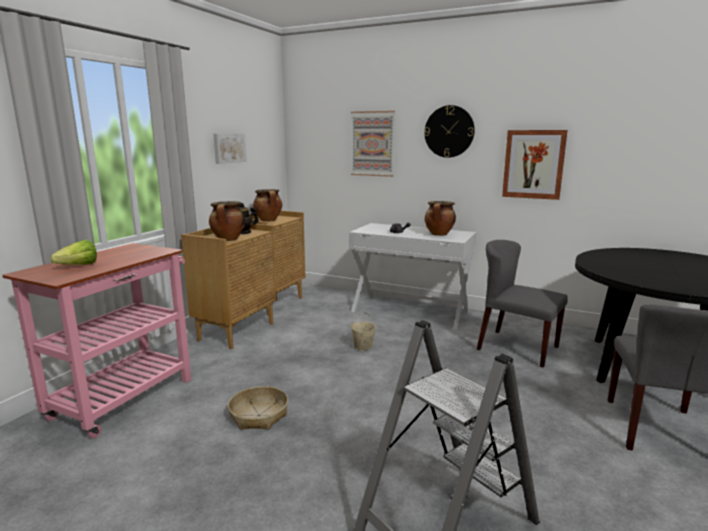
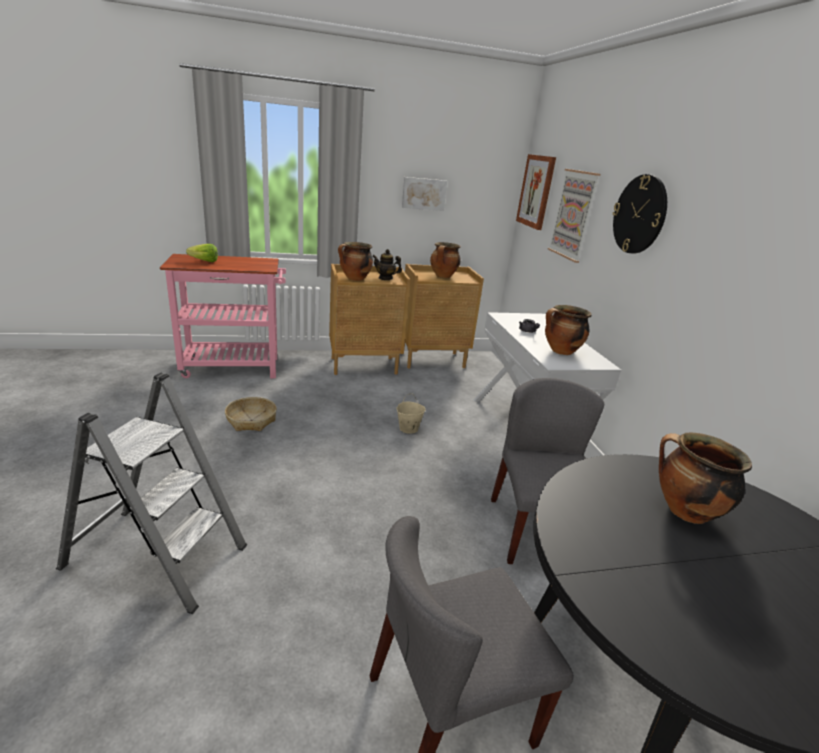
camera: 50 degrees right, 10 degrees up
(533, 164) = (716, 295): picture -> picture (536, 191)
(635, 262) = (684, 511): none -> cooking pot

